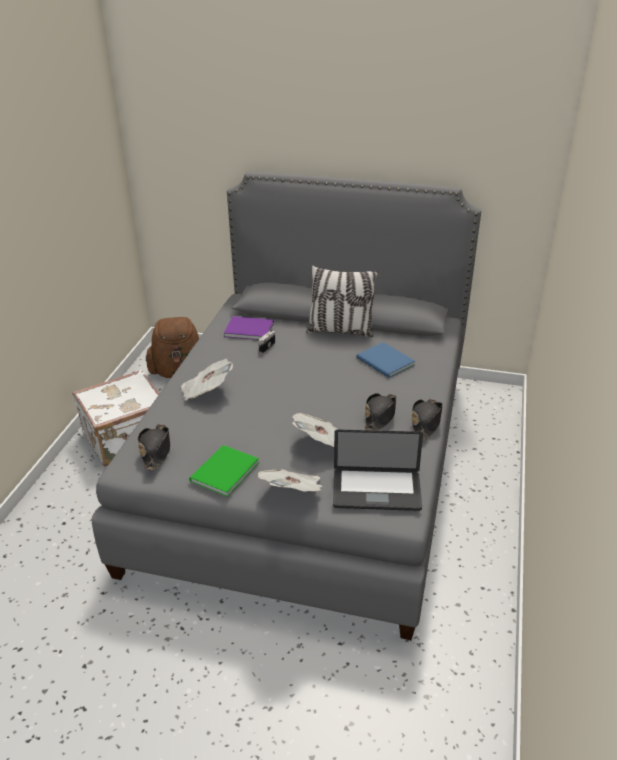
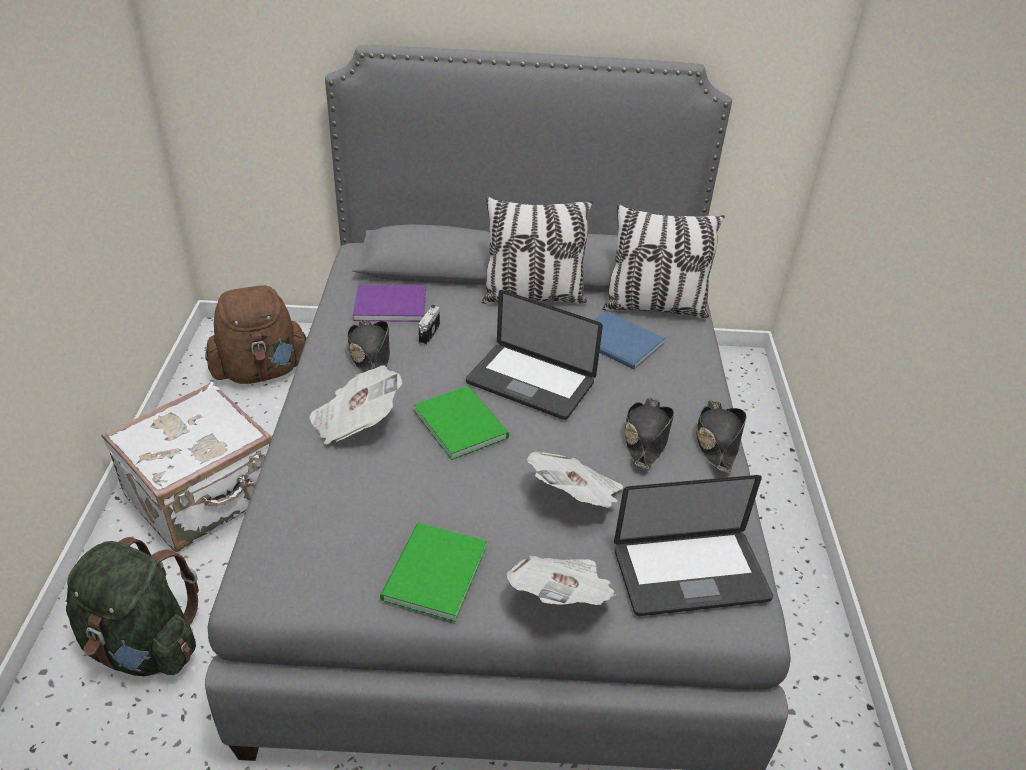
camera: 15 degrees left, 5 degrees up
(74, 513) = (143, 646): none -> green backpack
(156, 450) = (303, 547): black hat -> black hat (370, 354)
(268, 396) = (461, 421): none -> green book
(319, 379) = (530, 383): none -> laptop
(418, 343) = (654, 307): none -> pillow

